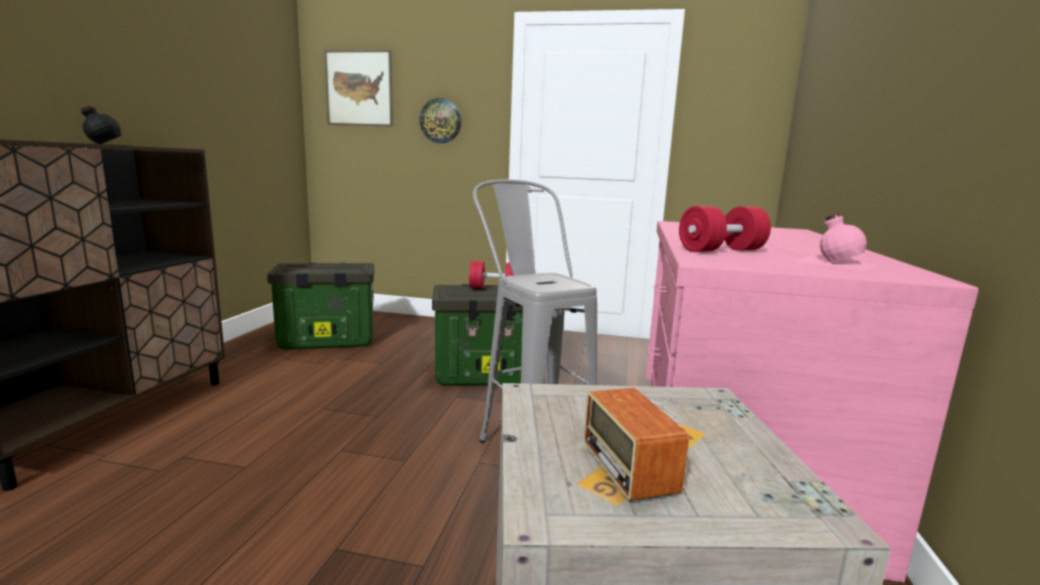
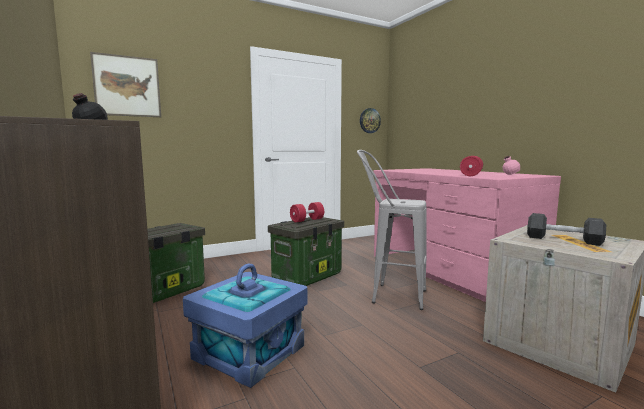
camera: 40 degrees left, 5 degrees down
(252, 430) = (249, 352): none -> blue storage box
(440, 121) = (201, 114): wall clock -> wall clock (369, 120)
(636, 437) = (563, 240): radio -> black dumbbell

